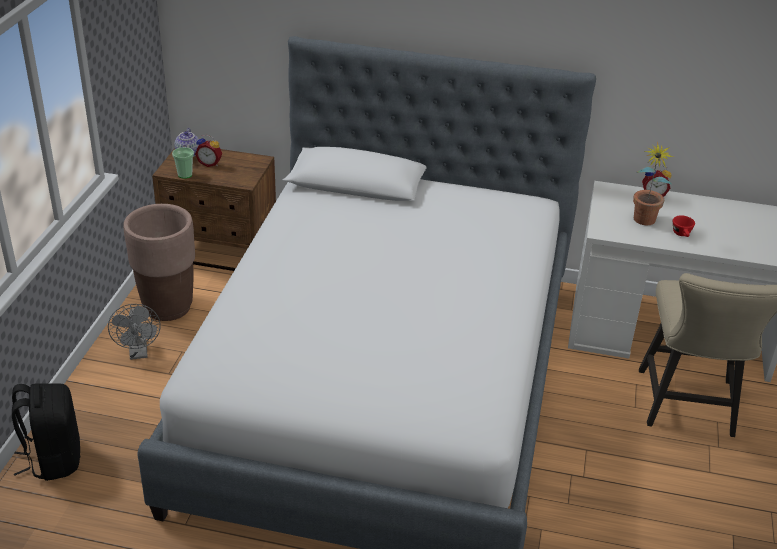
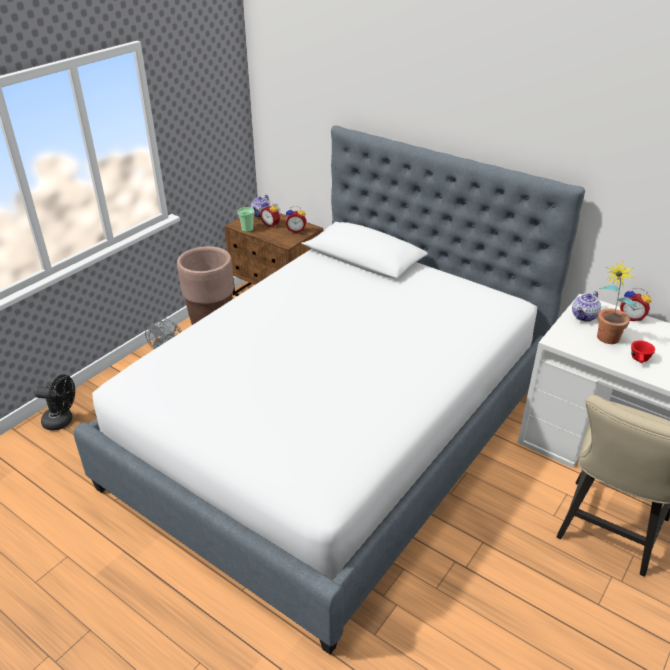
camera: 25 degrees right, 0 degrees up
(53, 459) = (62, 421): black backpack -> black fan
(245, 165) = (296, 230): none -> alarm clock
(613, 203) = (584, 317): none -> teapot

